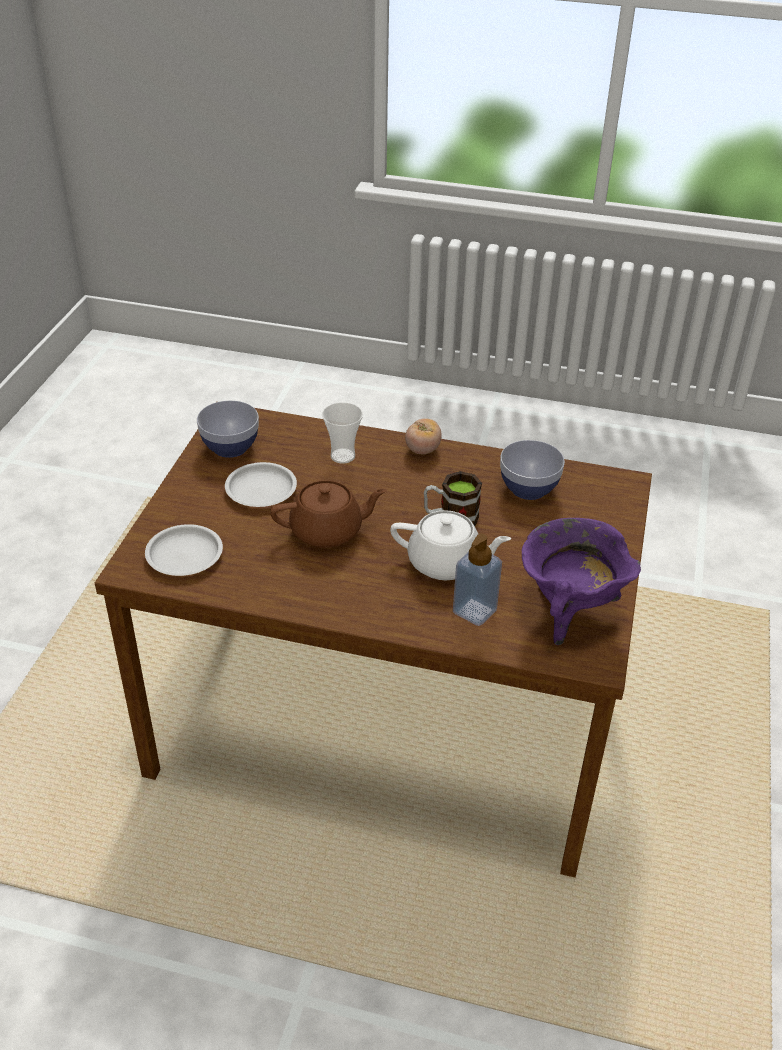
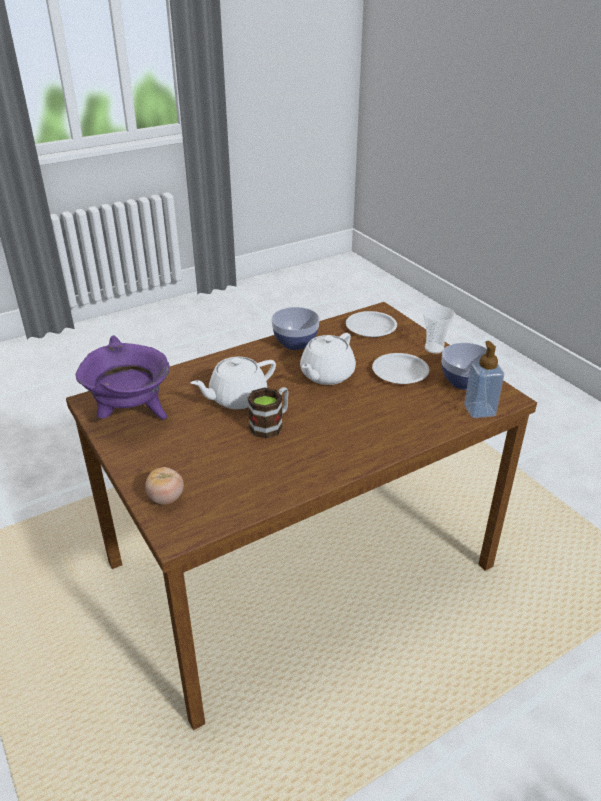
camera: 135 degrees right, 5 degrees down
(328, 531) = (326, 375): brown teapot -> white teapot
(342, 456) = (397, 418): cup -> cup (434, 348)
(422, 450) = (358, 457): tomato -> tomato (166, 498)
(474, 611) = (189, 385): soap dispenser -> soap dispenser (479, 410)
(528, 488) = (246, 477): bowl -> bowl (295, 343)

